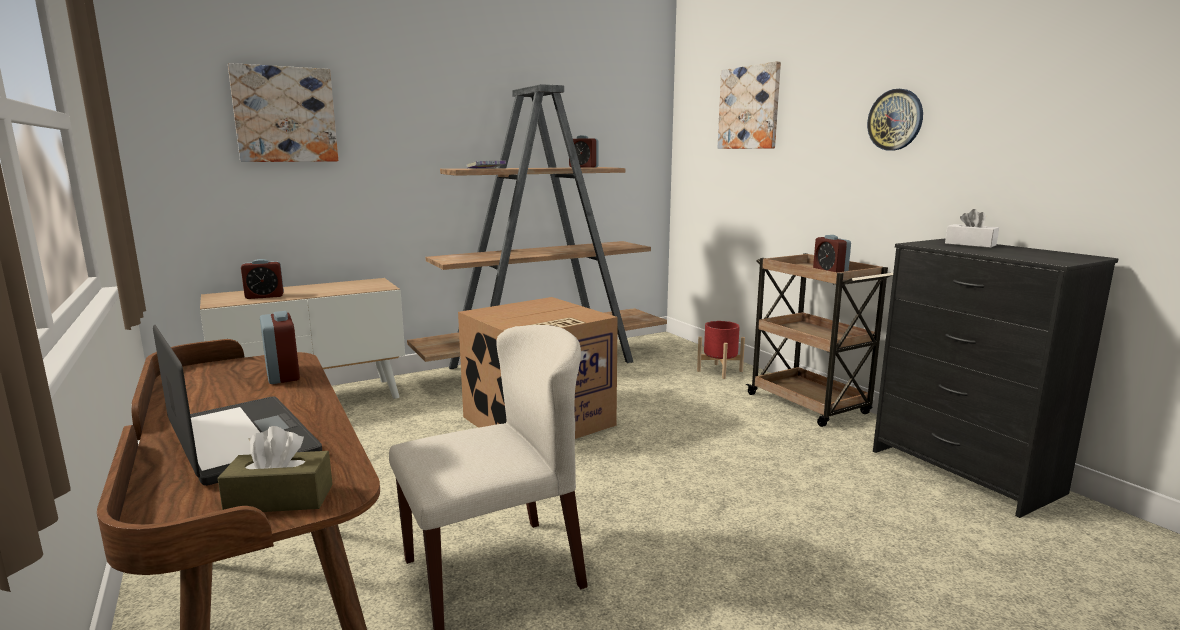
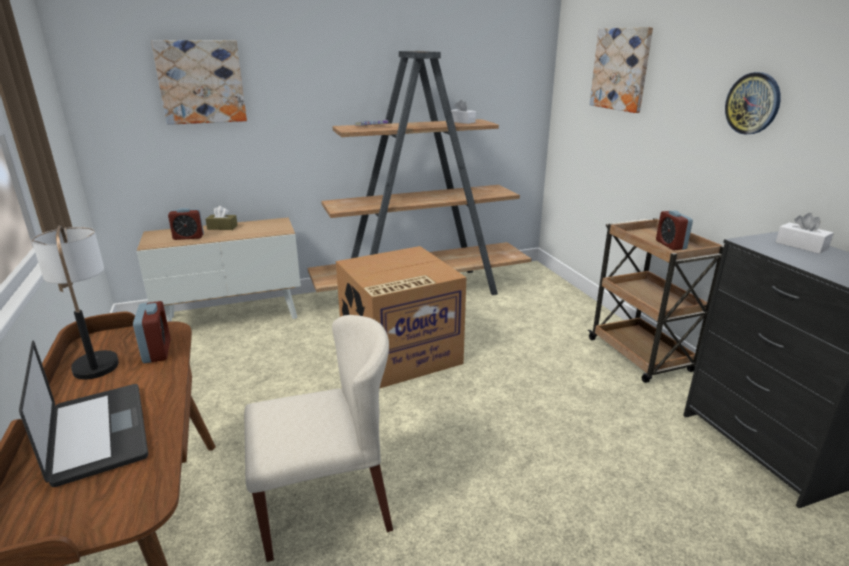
camera: 10 degrees right, 10 degrees up
(201, 382) = (96, 356): none -> table lamp
(280, 499) = (98, 510): brown tissue box -> brown tissue box (222, 227)
(583, 167) = (461, 122): alarm clock -> white tissue box
(720, 371) = (571, 310): red planter -> none

